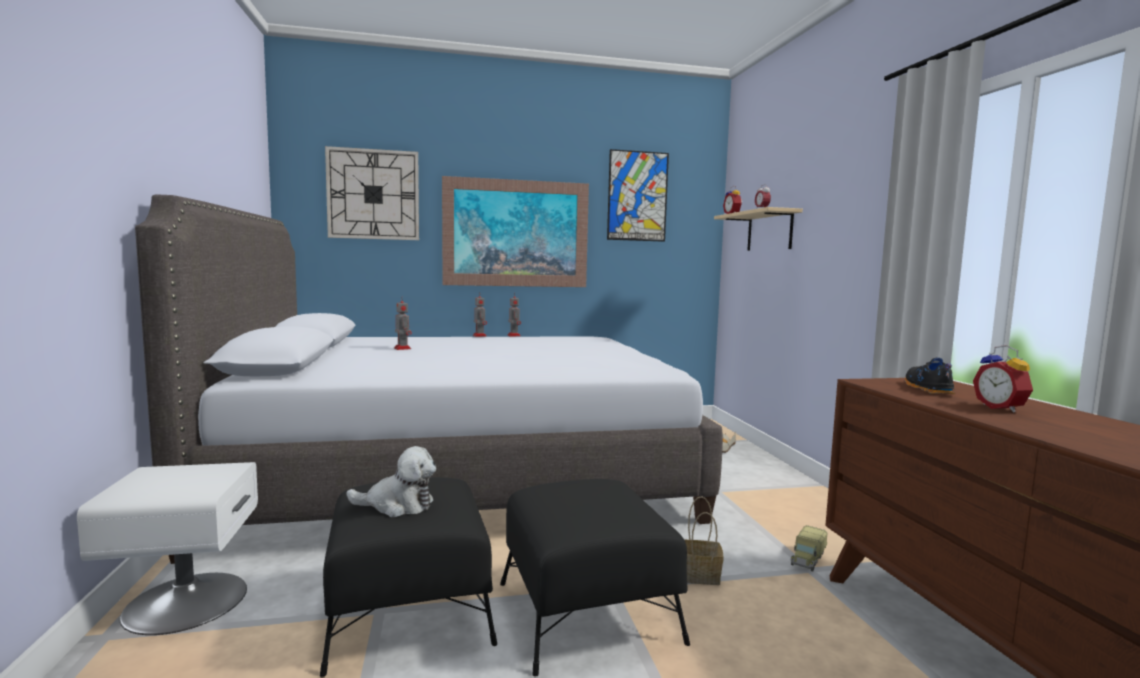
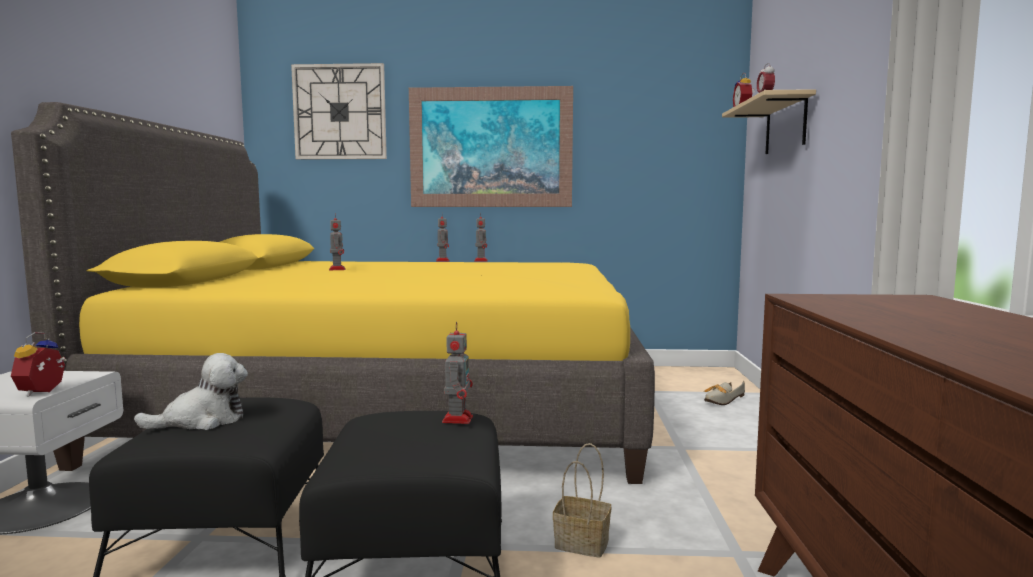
camera: 15 degrees right, 0 degrees up
(397, 505) = (202, 421): plush toy -> plush toy turned 45 degrees counterclockwise
(460, 476) = (393, 410): grey bed -> yellow bed
(613, 485) = (458, 418): none -> toy robot
(637, 196) = (633, 97): picture -> none
(807, 559) = (744, 540): toy truck -> none
(926, 388) = (881, 304): black shoe -> none
(1002, 408) = (959, 326): alarm clock -> alarm clock (44, 392)

